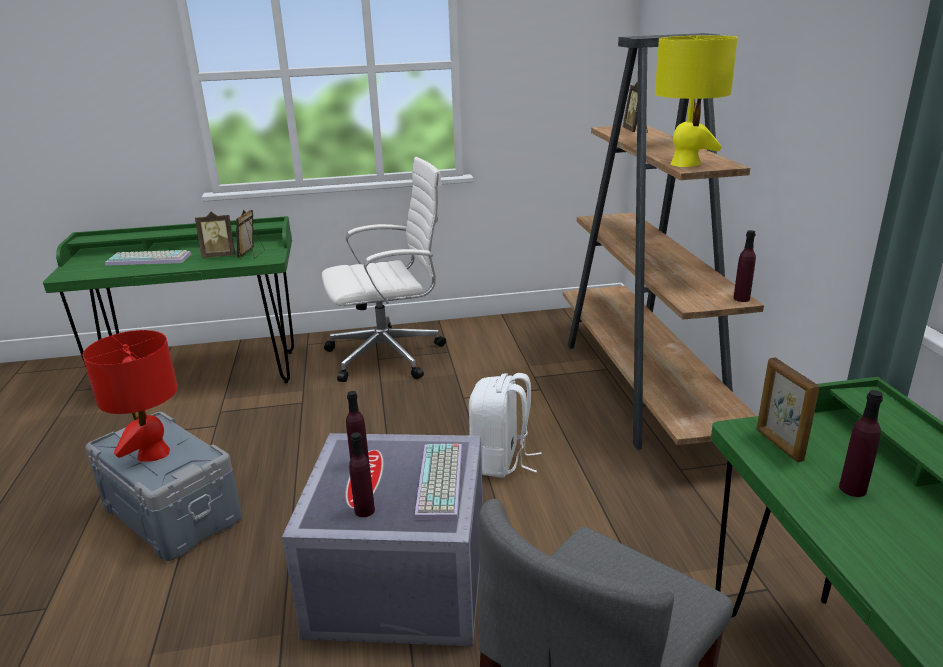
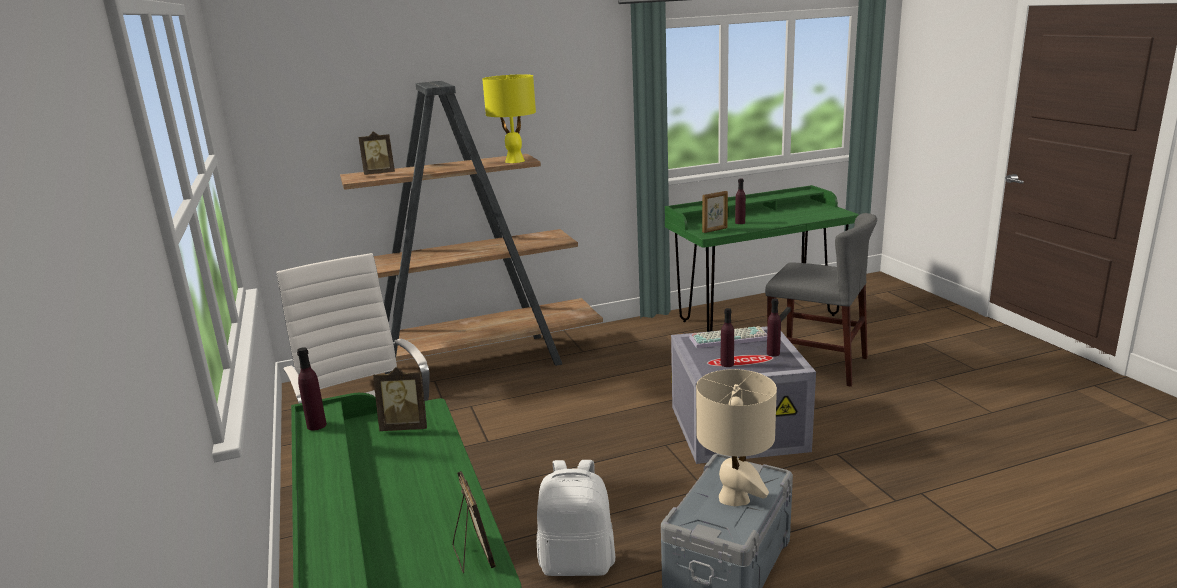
camera: 100 degrees left, 5 degrees down
(150, 259) = (407, 512): keyboard -> none
(153, 453) = (734, 498): red table lamp -> beige table lamp
(219, 256) = (406, 450): picture frame -> picture frame (473, 555)
(501, 461) = (590, 410): white backpack -> white backpack (577, 562)
(741, 298) = (551, 232): purple bottle -> purple bottle (316, 425)

